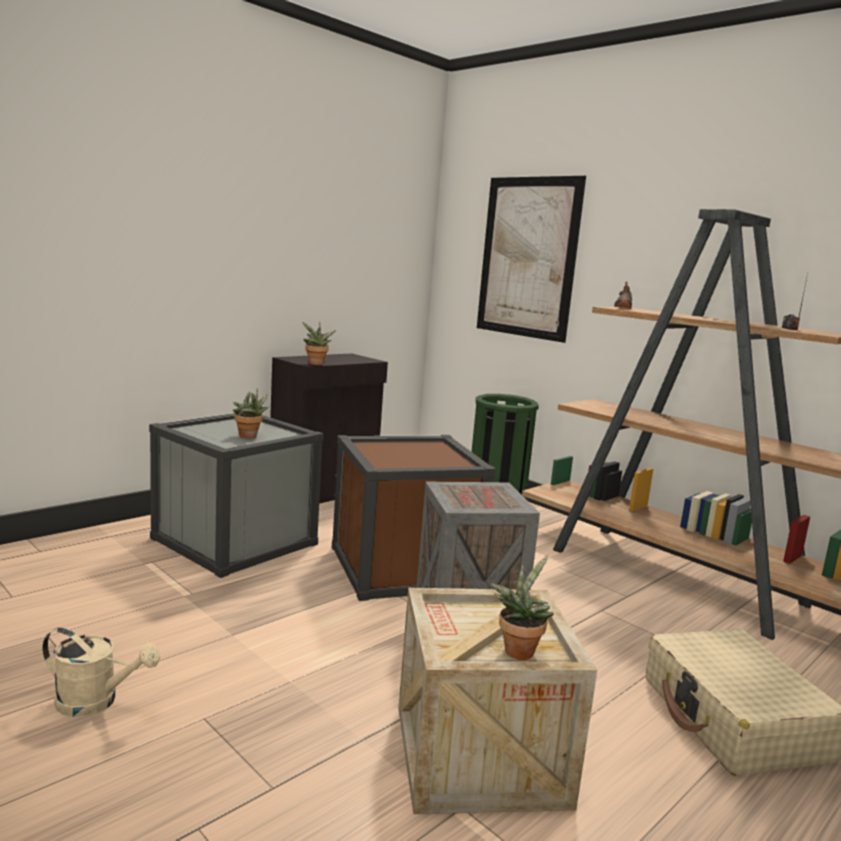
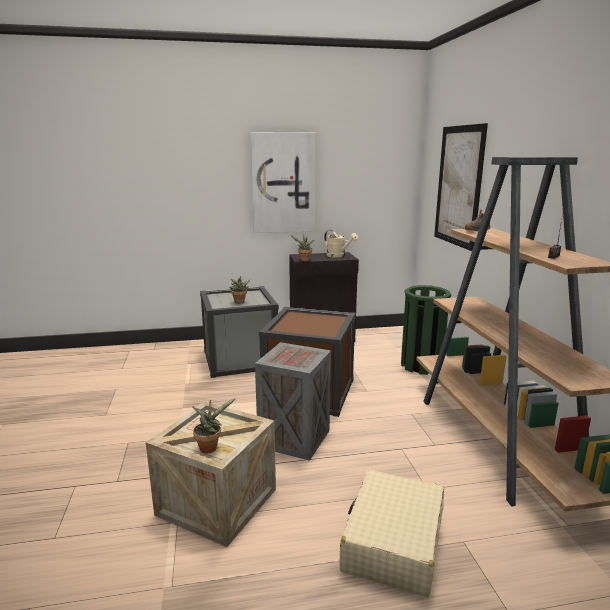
camera: 35 degrees right, 5 degrees up
(96, 702) = (100, 423): beige watering can -> beige watering can (338, 256)
(267, 238) = (283, 183): none -> picture

